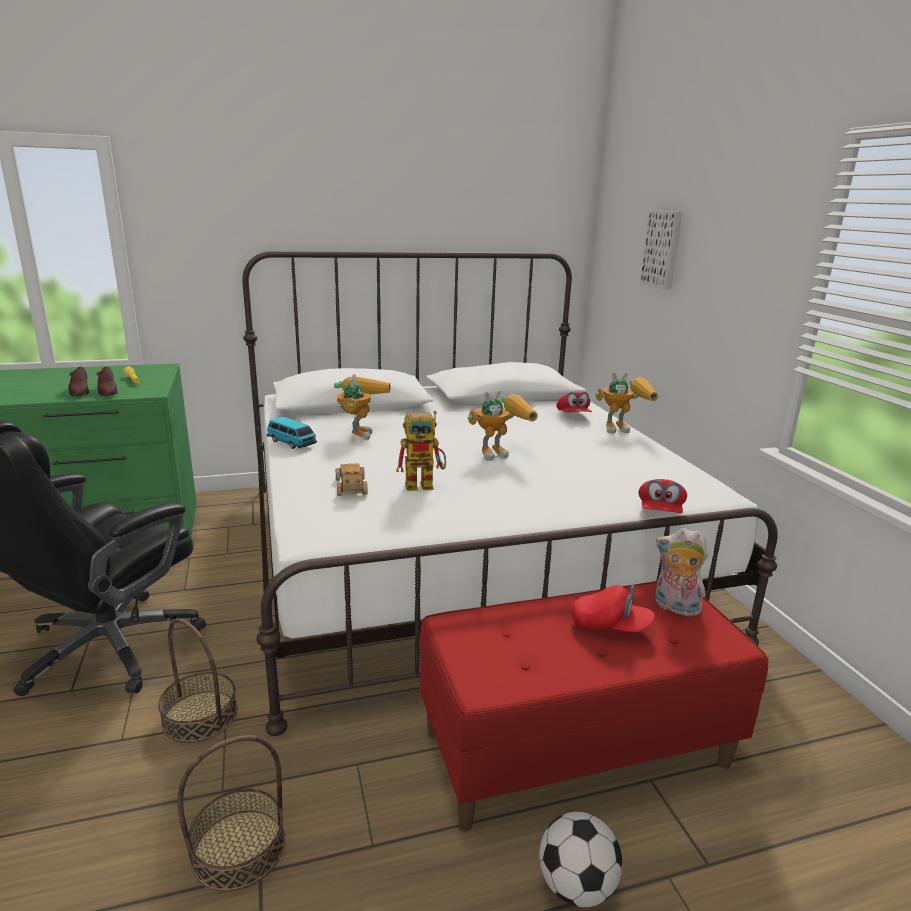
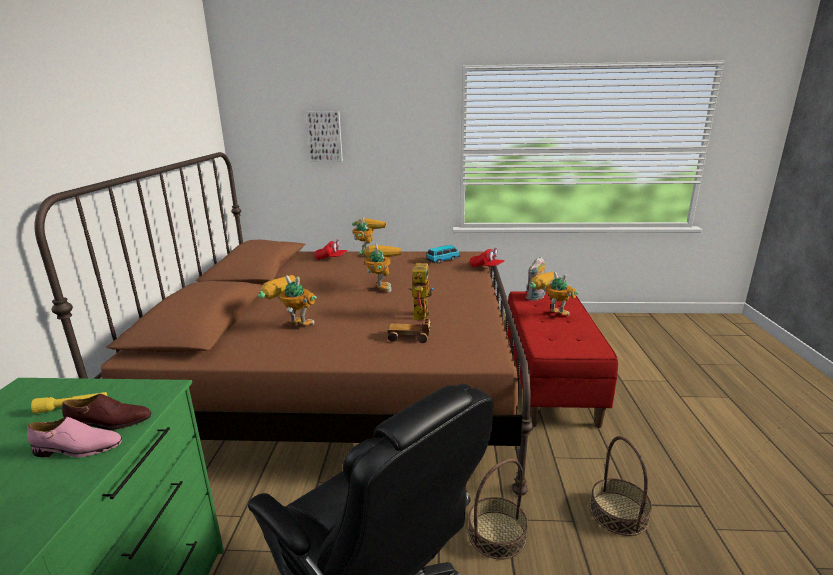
camera: 70 degrees left, 0 degrees up
(79, 391) = (78, 449): brown shoe -> pink shoe
(291, 443) = (290, 355): toy car -> toy car (443, 260)
(460, 553) = (347, 380): white bed -> brown bed
(576, 886) = (628, 402): football -> none
(610, 626) = (549, 313): red cap -> toy robot

